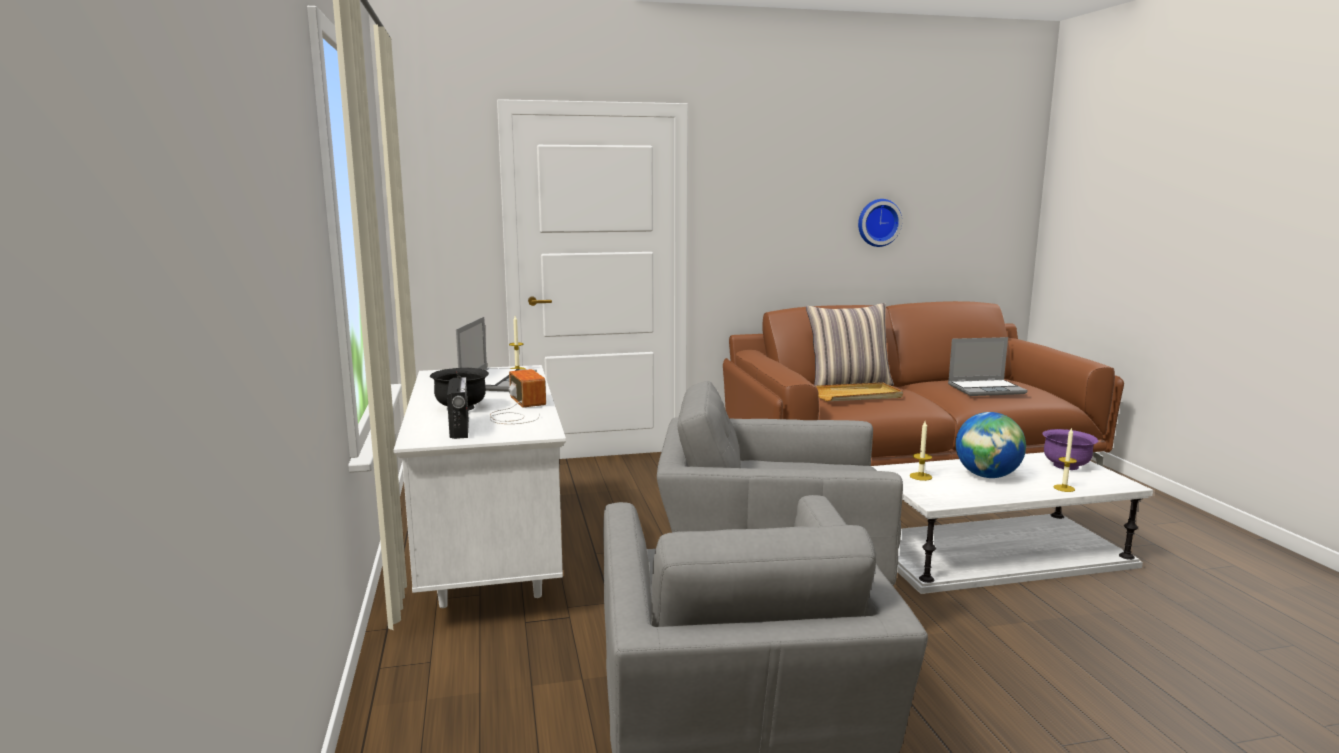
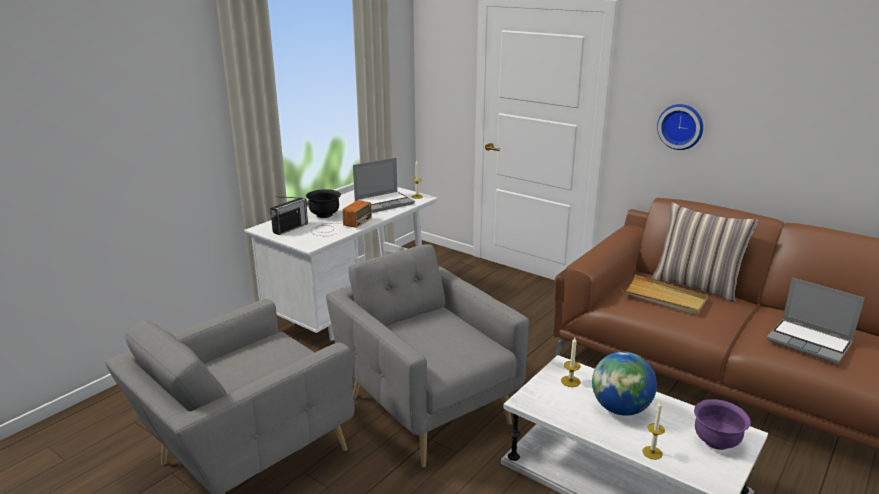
camera: 50 degrees right, 10 degrees up
(878, 222) = (804, 133): wall clock -> wall clock (681, 126)

